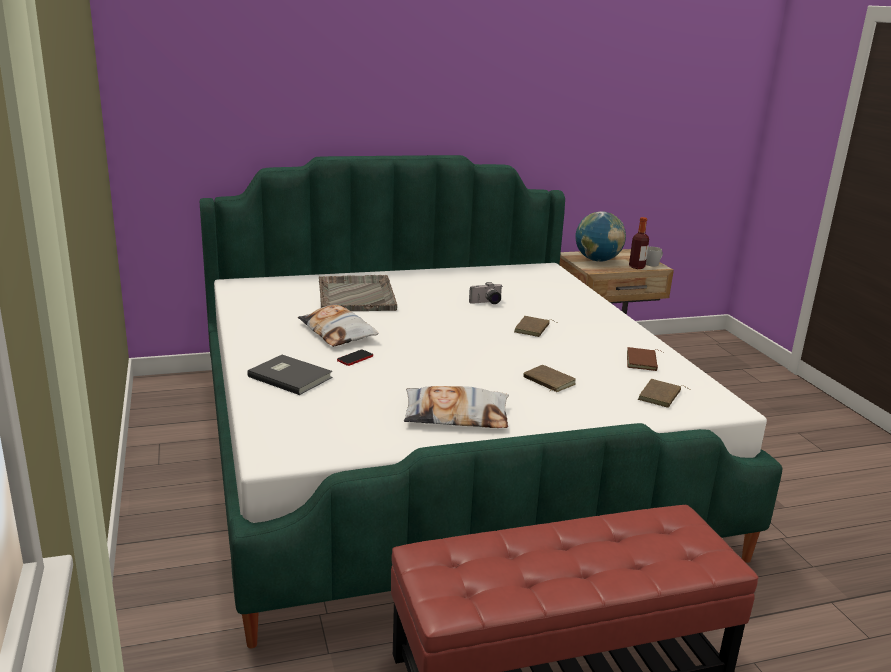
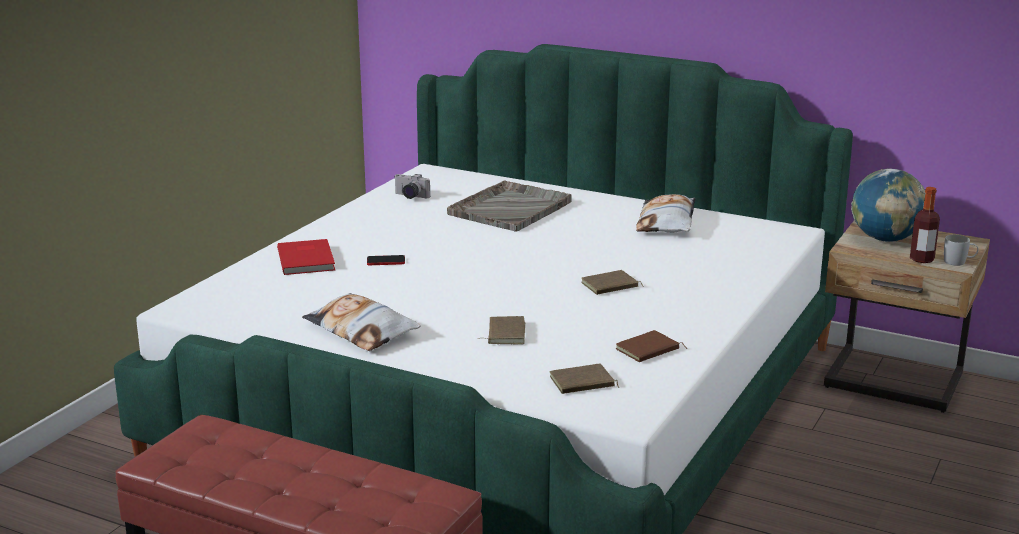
camera: 45 degrees right, 0 degrees up
(290, 376) = (308, 259): grey book -> red book
(337, 332) = (420, 236): pillow -> pillow (667, 222)
(487, 303) = (625, 249): camera -> camera (409, 196)

